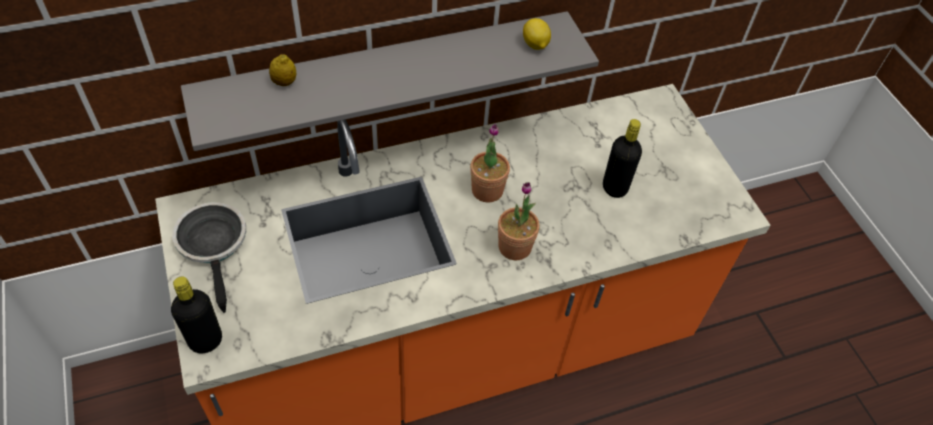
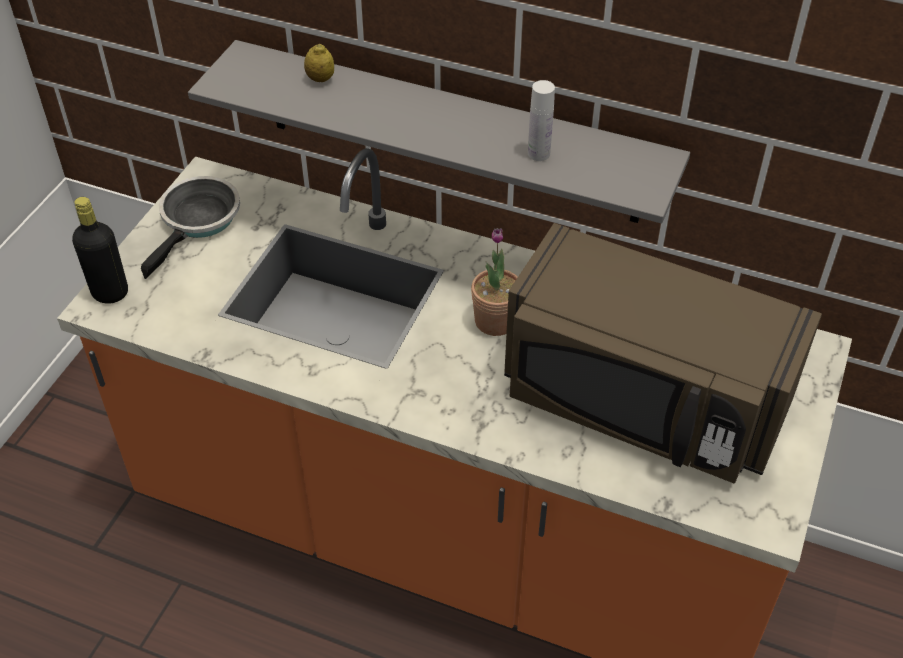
camera: 45 degrees right, 5 degrees down
(488, 59) = (538, 154): none -> white bottle
(514, 247) = (462, 390): potted plant -> none
(535, 45) = (607, 166): lemon -> none
(615, 188) = (642, 402): black bottle -> brown microwave

